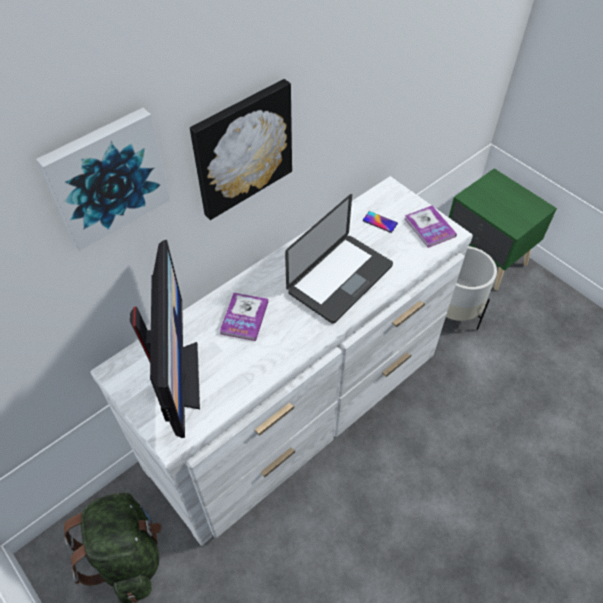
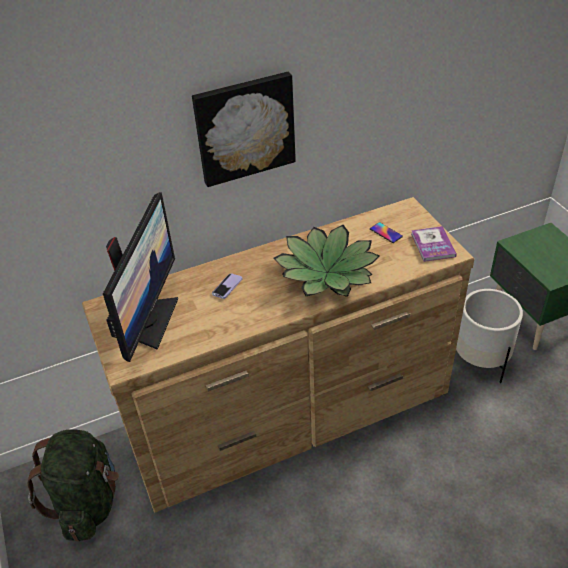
camera: 20 degrees right, 10 degrees down
(106, 177) = (112, 122): picture -> none
(244, 317) = (227, 287): book -> phone
(300, 406) = (291, 413): white dresser -> brown dresser
(340, 279) = (327, 272): laptop -> potted plant

